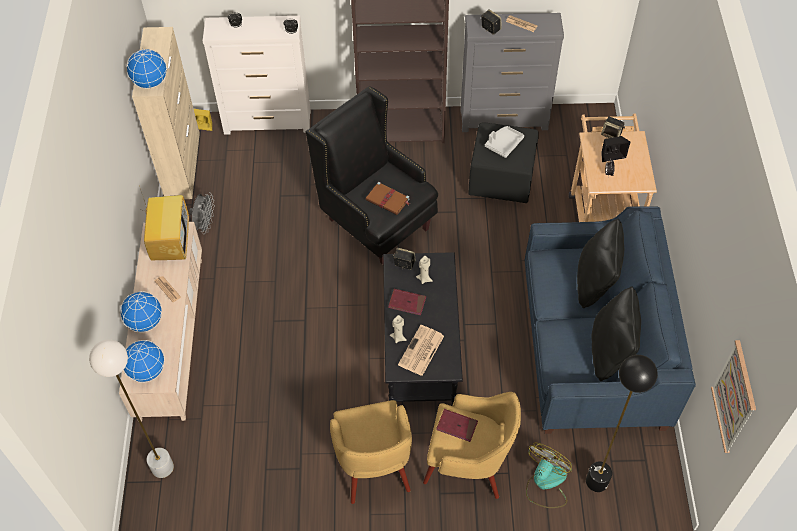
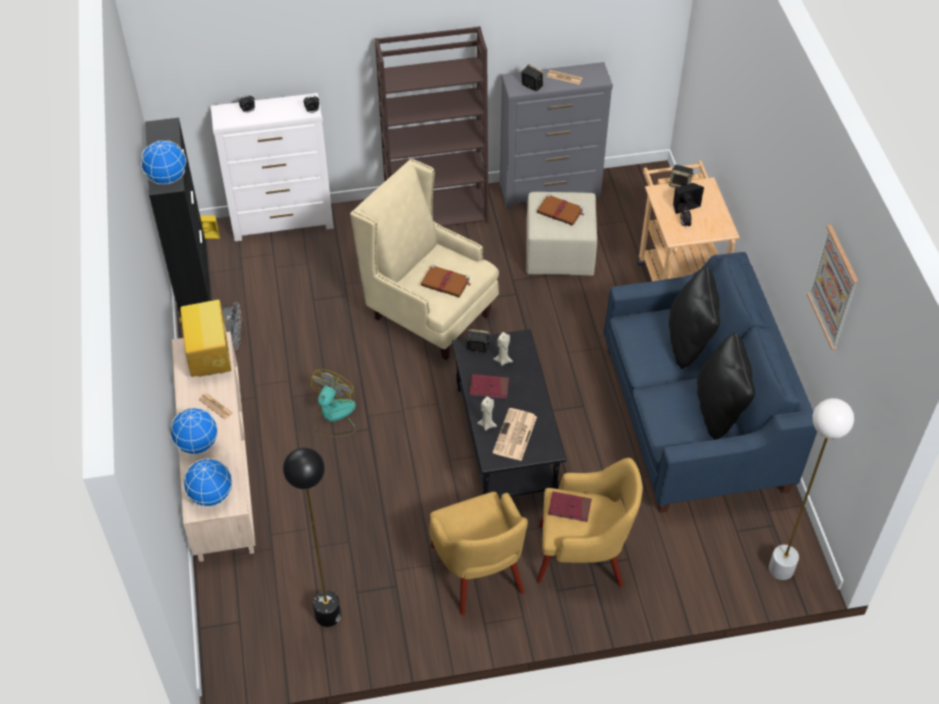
camera: 10 degrees left, 5 degrees down
(162, 467) = (238, 607): white floor lamp -> white floor lamp (781, 569)
(182, 165) = (193, 279): beige cabinet -> black cabinet
(377, 223) = (430, 316): black armchair -> beige armchair
(500, 179) = (558, 254): black ottoman -> beige ottoman
(503, 144) = (560, 212): grey tray -> brown book
(545, 483) = (670, 564): fan -> fan (334, 416)
(596, 481) = (725, 554): black floor lamp -> black floor lamp (327, 615)
(734, 397) = (867, 419): picture -> picture (833, 287)

